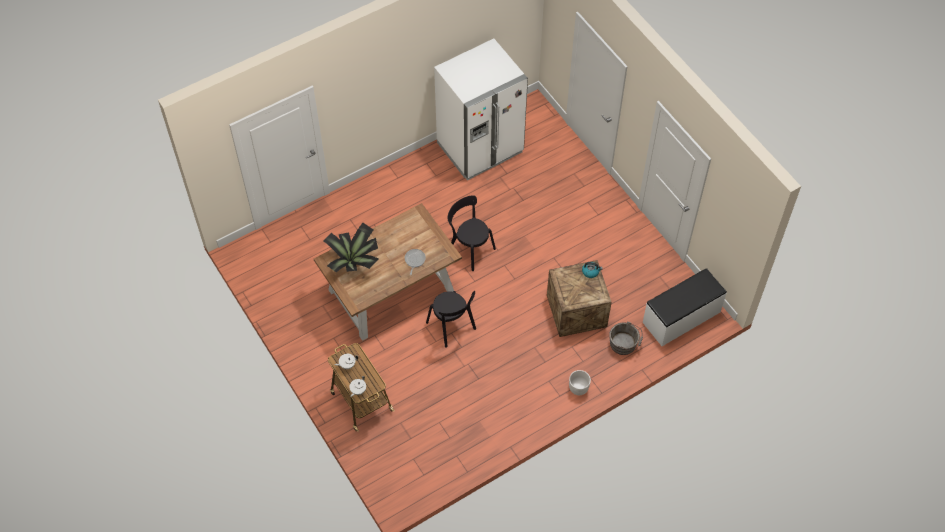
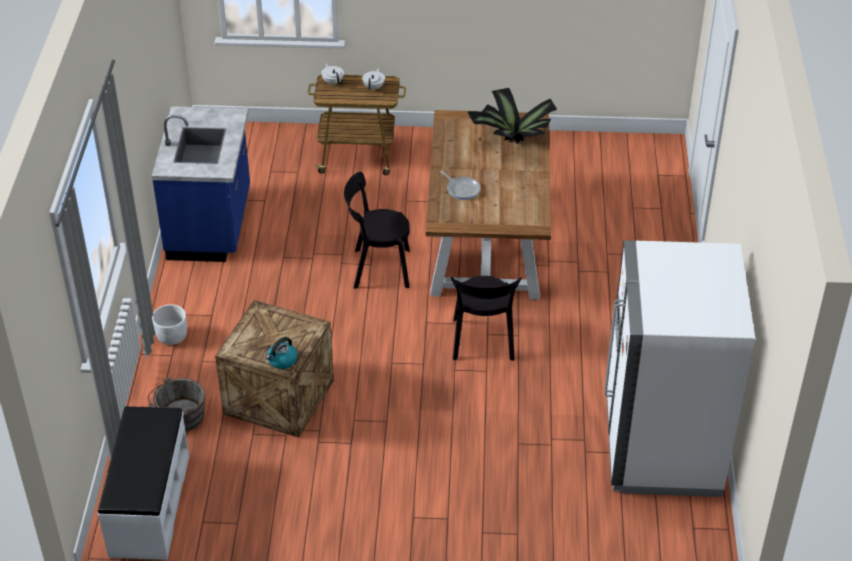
camera: 125 degrees right, 15 degrees down
(469, 249) = (483, 342): black chair -> black chair turned 105 degrees clockwise
(482, 434) = (211, 225): none -> blue counter

